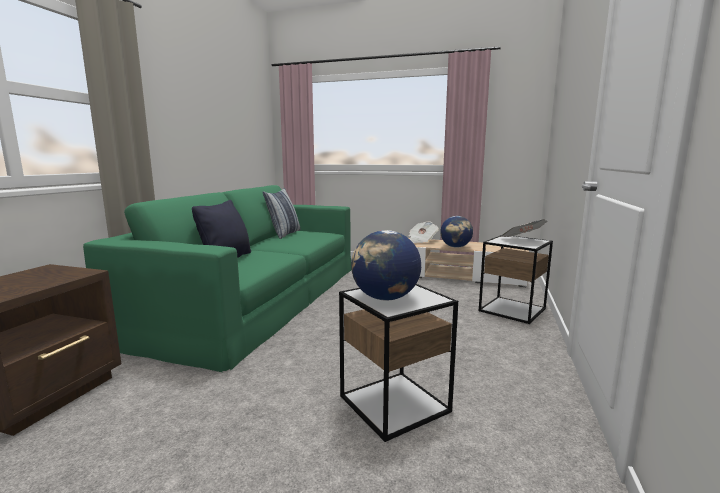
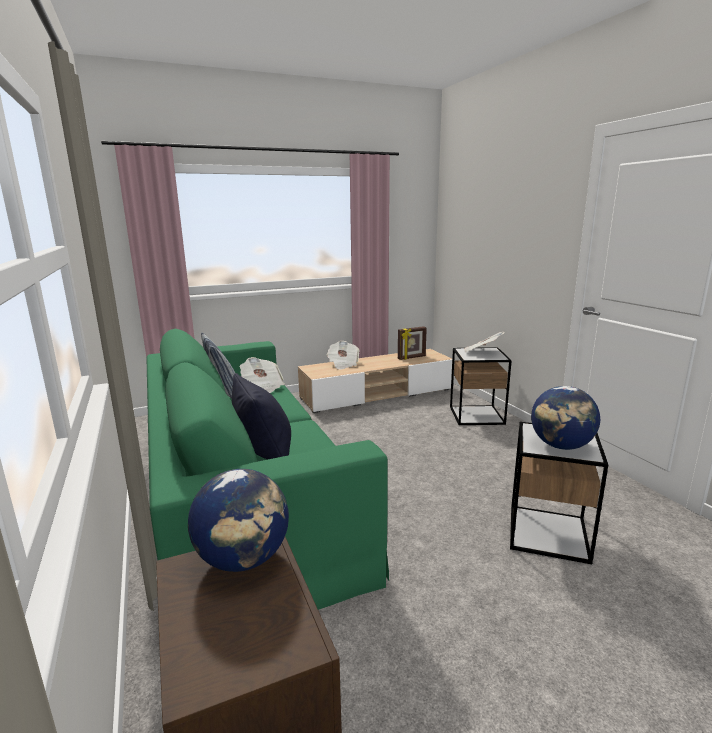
camera: 40 degrees left, 5 degrees up
(315, 234) = (263, 386): none -> newspaper
(455, 247) = (387, 365): globe -> globe (244, 559)
(490, 247) = (412, 357): none -> picture frame

